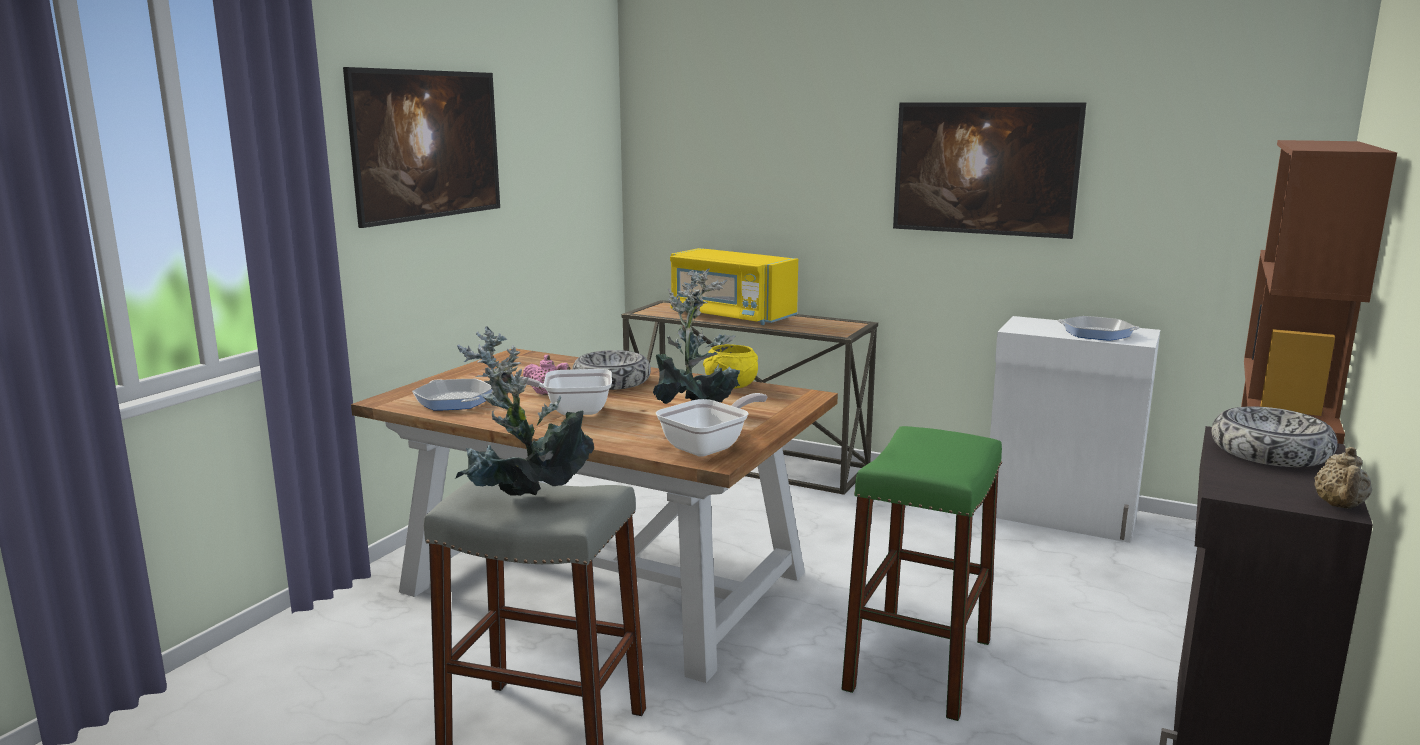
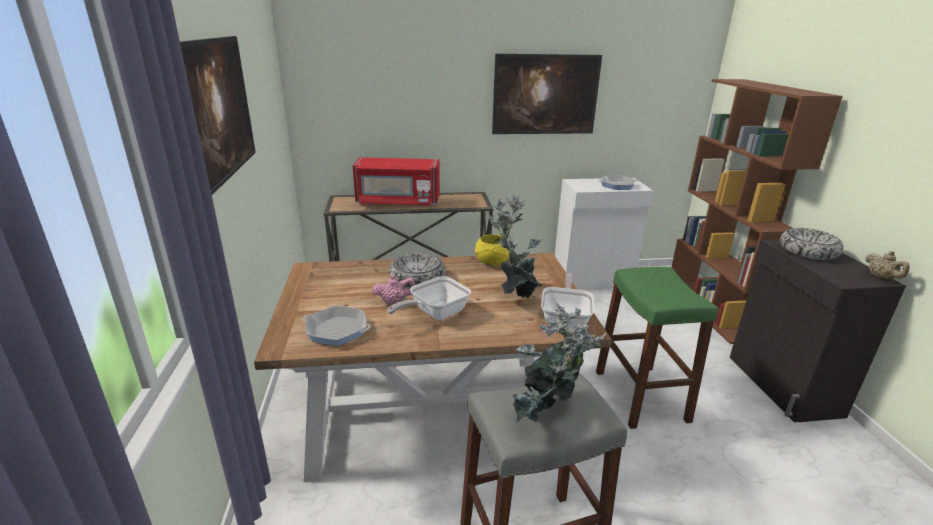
camera: 35 degrees left, 10 degrees up
(730, 316) = (398, 202): yellow microwave -> red microwave

